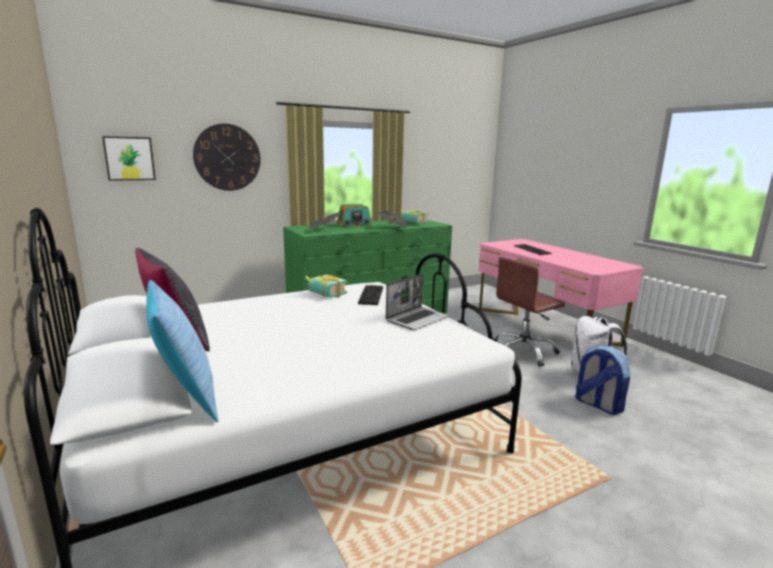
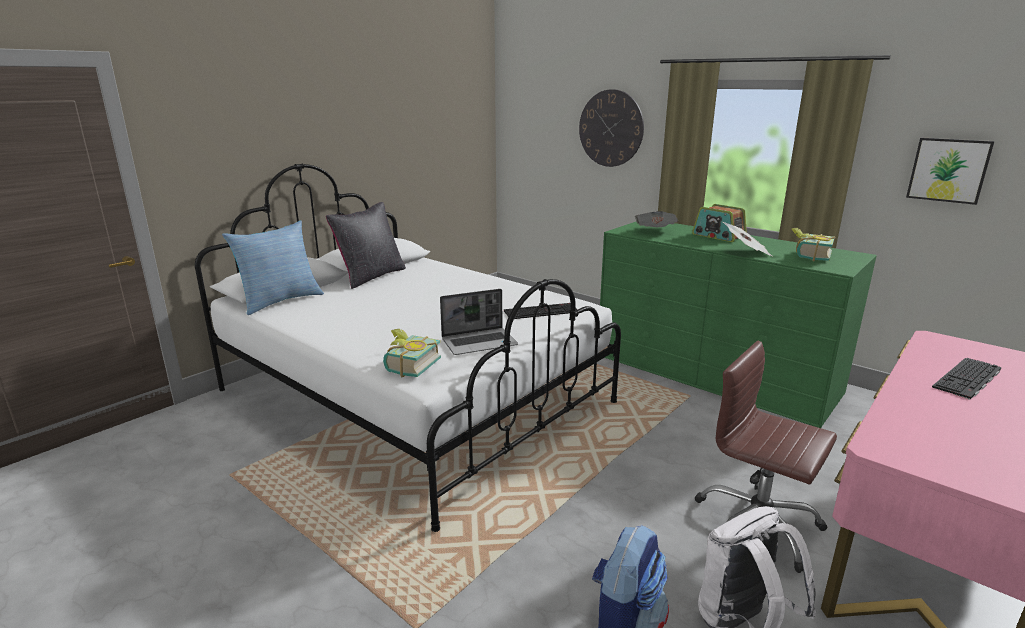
camera: 70 degrees right, 5 degrees up
(129, 158) = (533, 126): picture -> picture (948, 170)
(324, 295) = (518, 294): book -> book (408, 366)
(417, 319) = (480, 342): laptop -> laptop turned 45 degrees counterclockwise

